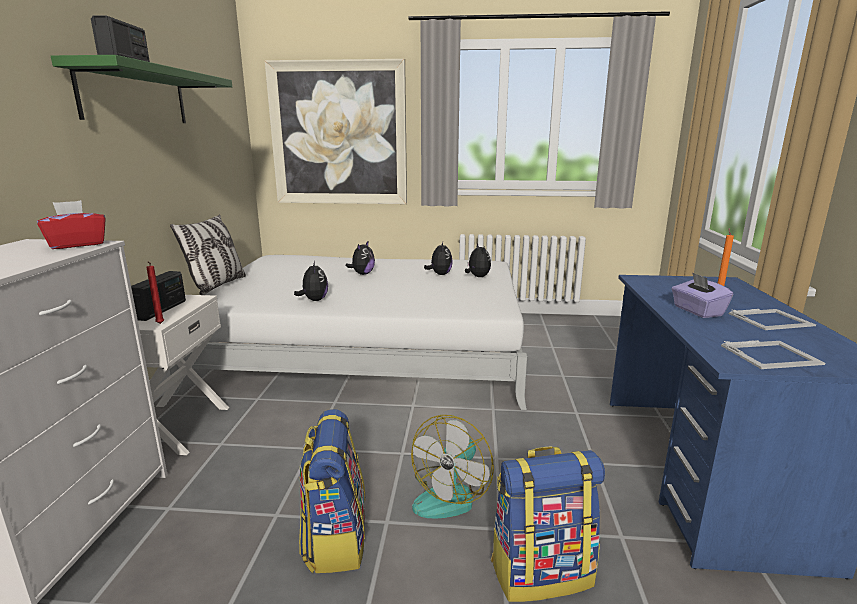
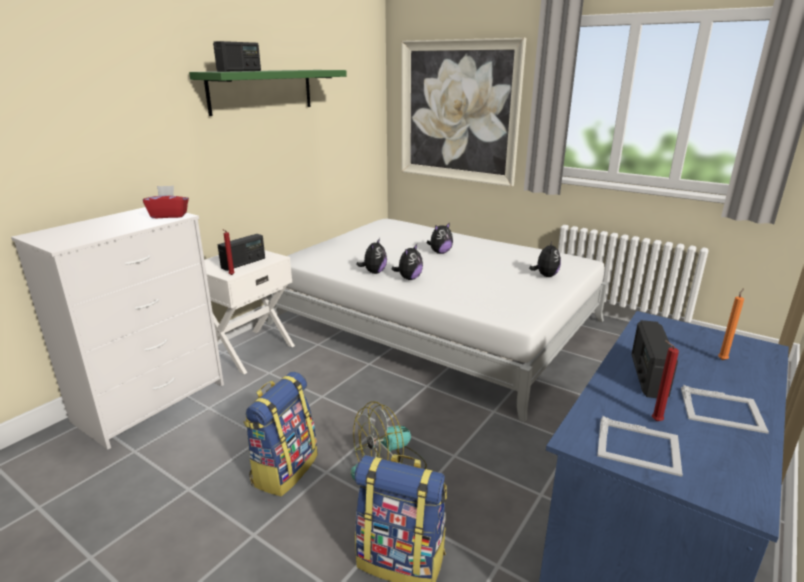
camera: 30 degrees right, 5 degrees up
(217, 286) = (320, 244): pillow -> none
(440, 274) = (511, 266): plush toy -> plush toy (409, 278)
(697, 311) = (647, 376): purple tissue box -> radio
(750, 336) = (654, 421): none -> red candle

